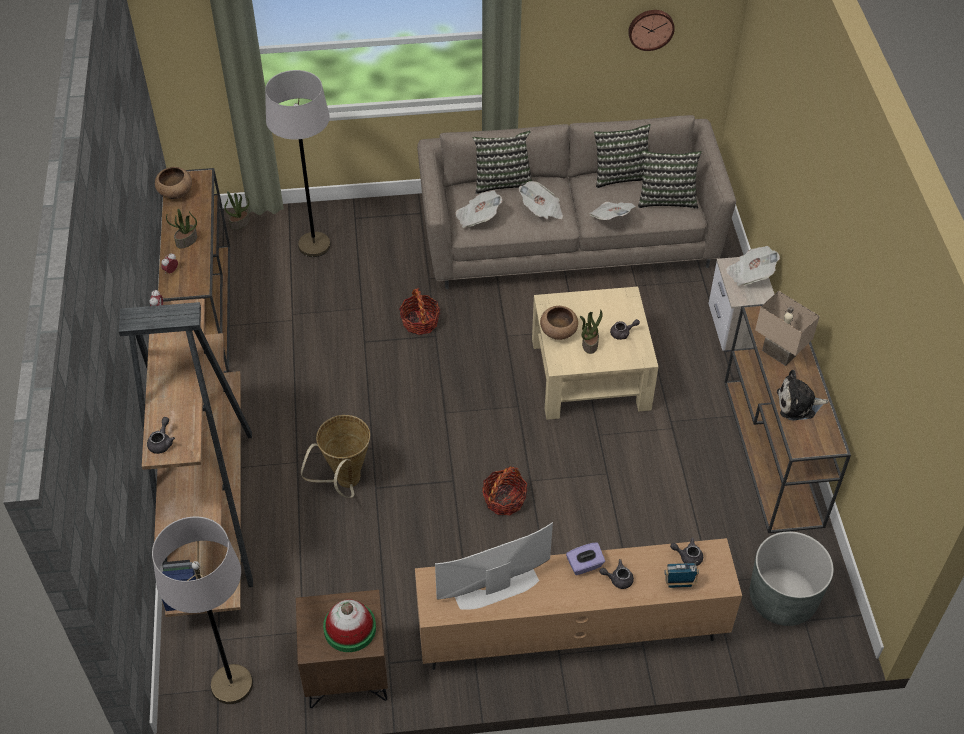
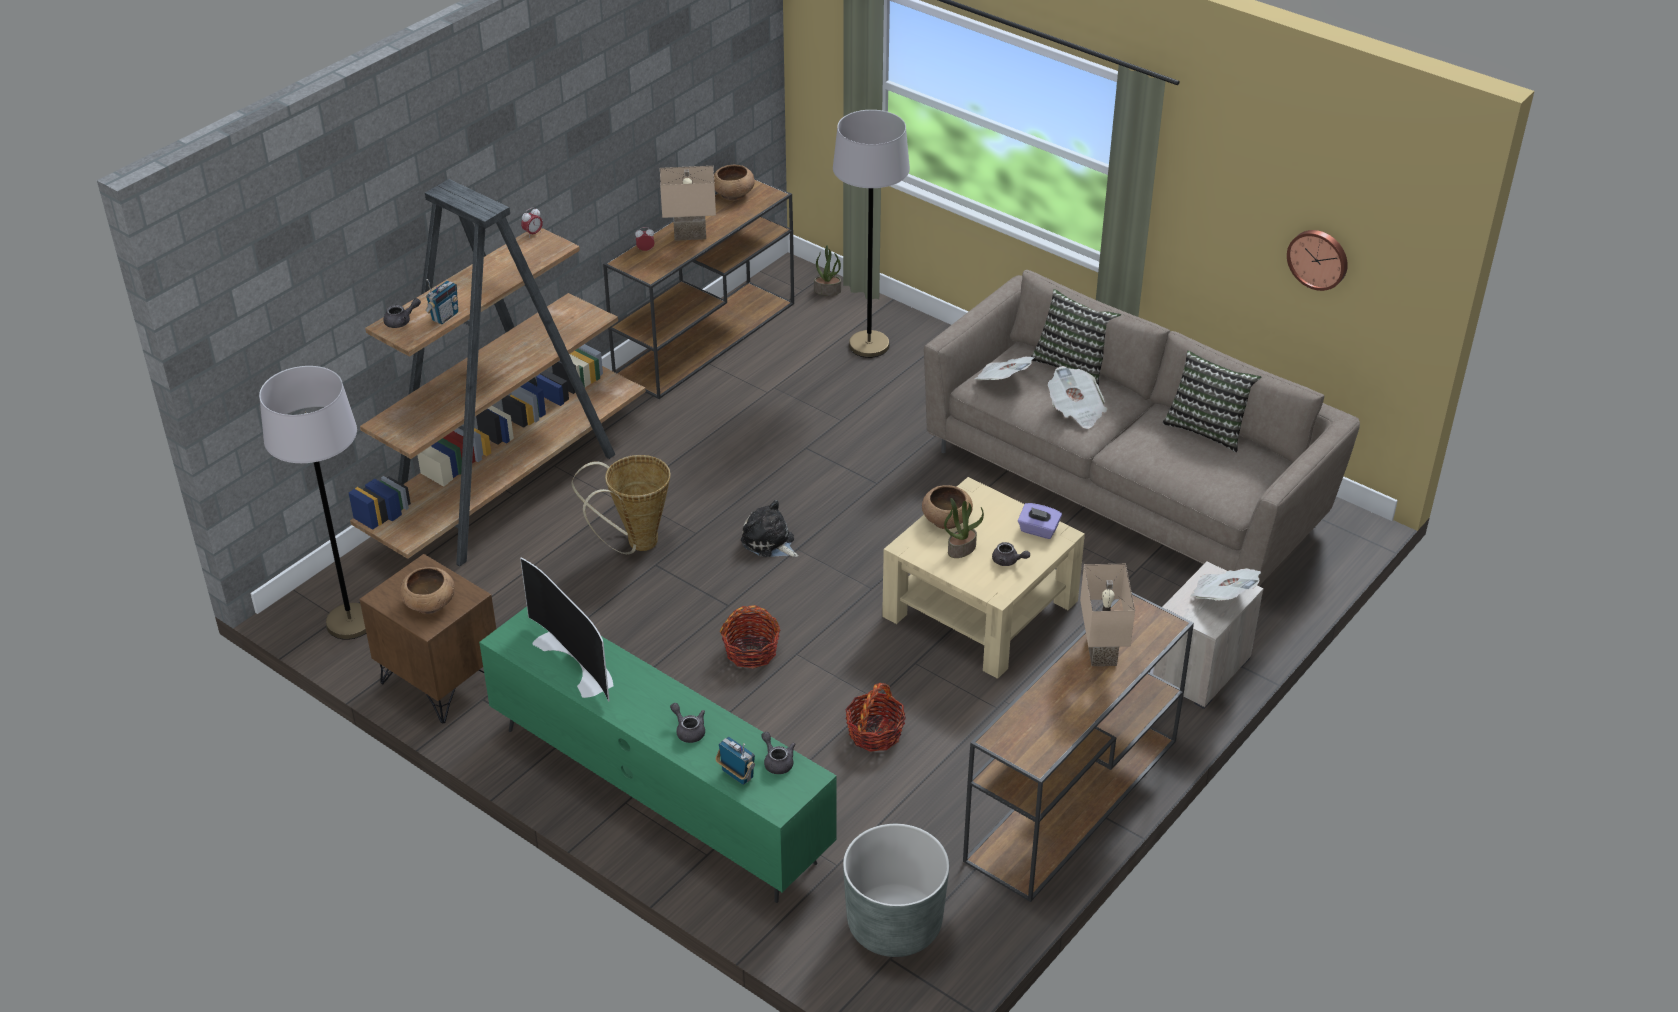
camera: 45 degrees right, 10 degrees down
(186, 241) = (689, 235): potted plant -> beige table lamp
(188, 416) = (444, 316): none -> radio
(350, 628) = (429, 604): hat -> brown bowl
(420, 322) = (878, 463): basket -> basket (875, 733)
(496, 589) = (577, 660): television -> television turned 150 degrees counterclockwise
(571, 632) = (660, 795): brown tv stand -> green tv stand
(585, 565) = (676, 699): purple tissue box -> purple tissue box (1038, 530)
(610, 218) = (1138, 458): newspaper -> none
(666, 198) = (1227, 476): pillow -> none
(798, 404) = (1053, 705): plush toy -> plush toy (769, 542)

